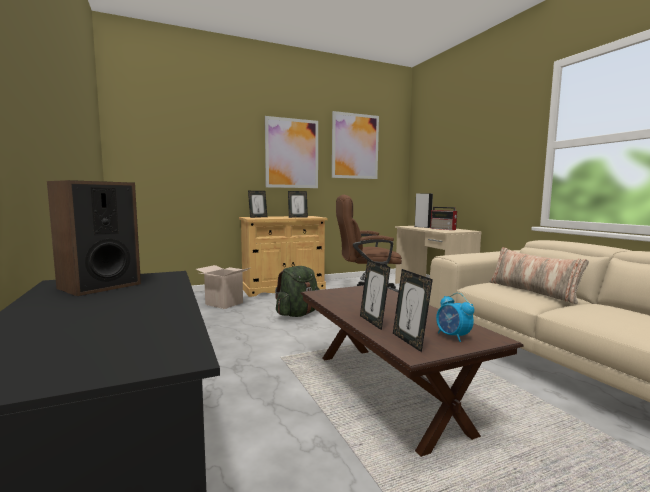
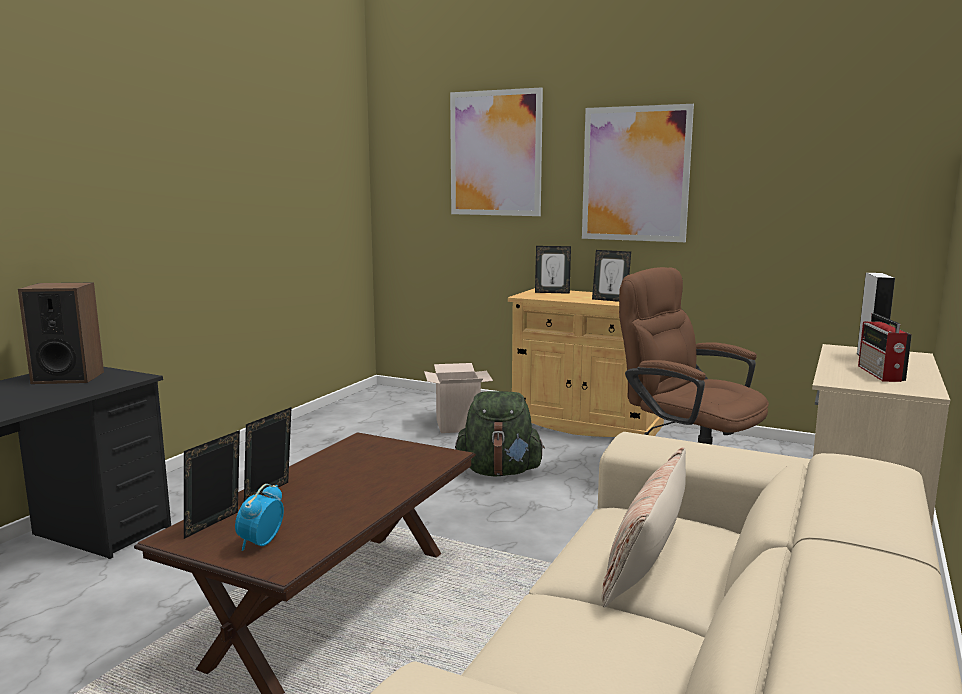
camera: 50 degrees right, 5 degrees up
(355, 146) = (785, 149): picture -> picture (495, 153)

